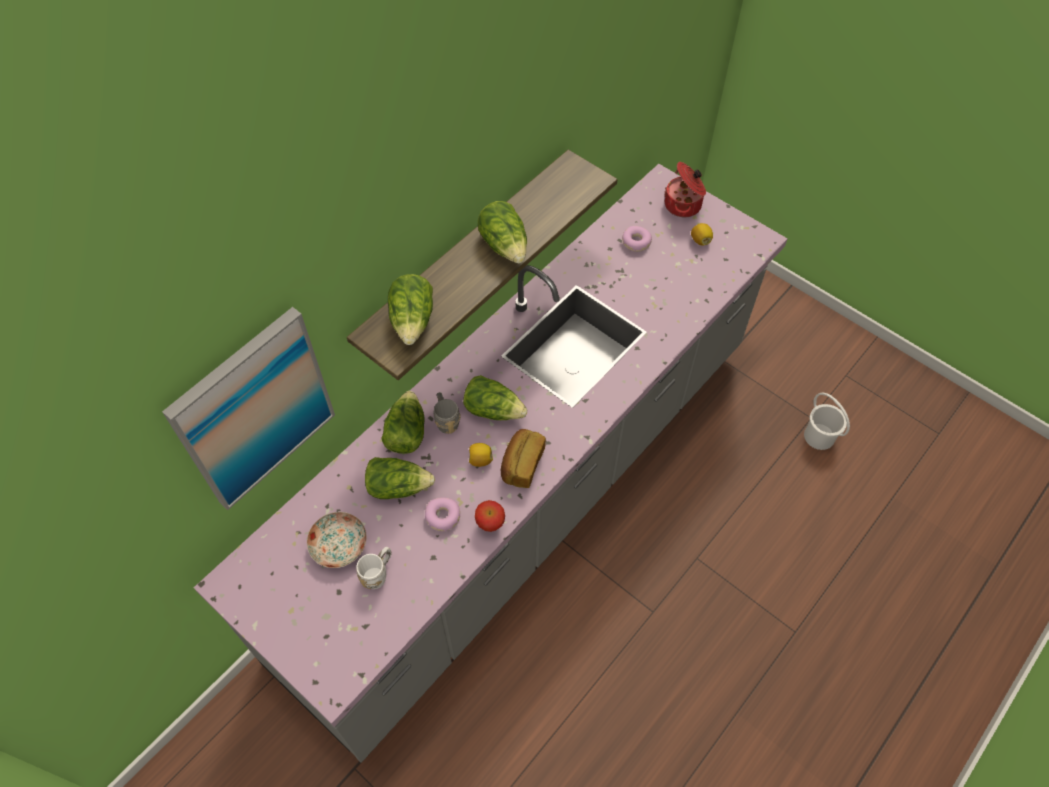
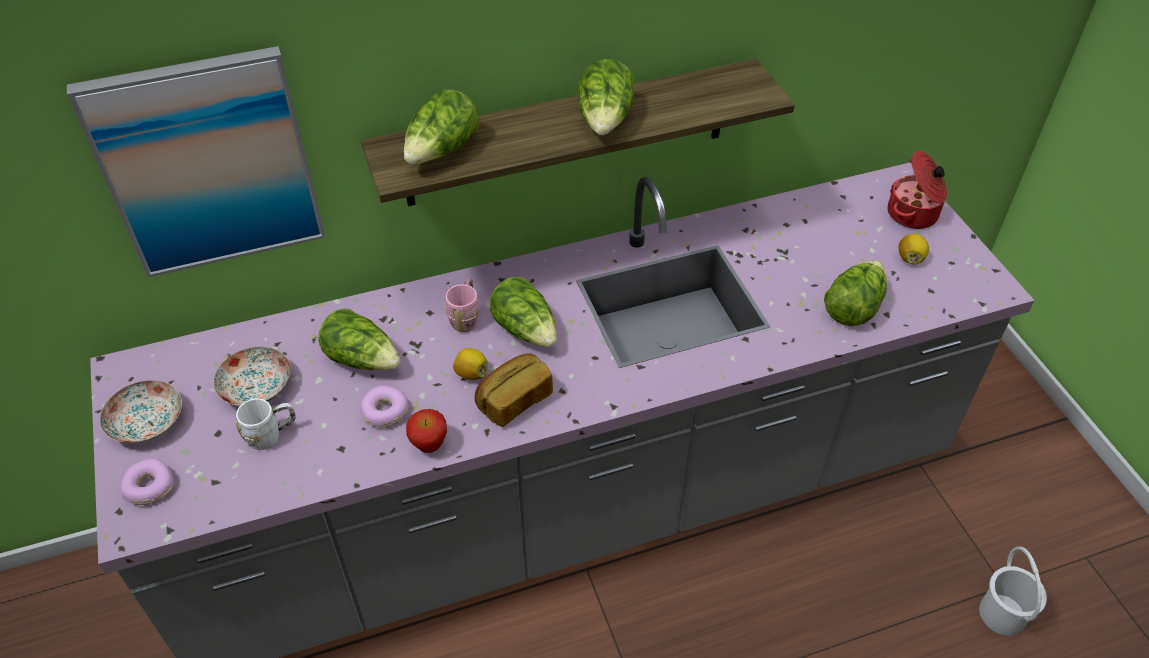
camera: 30 degrees right, 10 degrees down
(280, 610) = (147, 421): none -> plate
(405, 432) = (413, 310): lettuce -> lettuce (853, 306)
(446, 420) = (466, 317): grey mug -> pink mug
(636, 242) = (824, 230): donut -> donut (149, 487)

